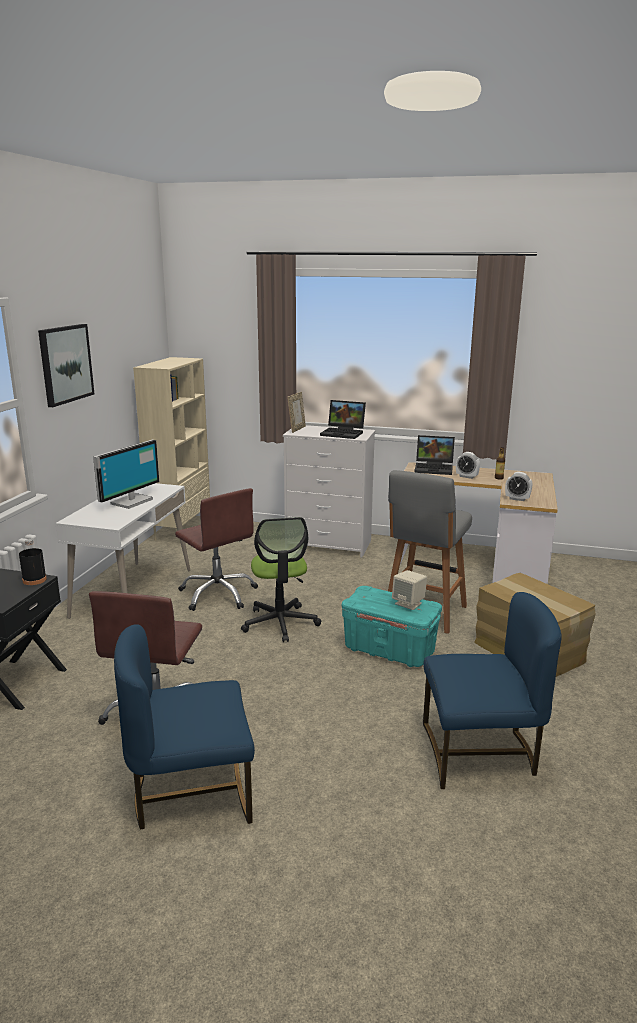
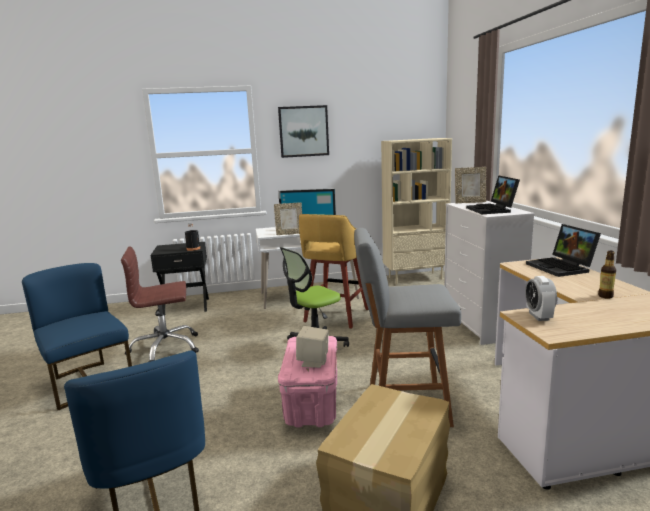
camera: 65 degrees right, 5 degrees down
(135, 513) = (289, 234): none -> picture frame
(218, 594) = (335, 316): brown office chair -> yellow stool
(390, 650) = (312, 404): turquoise storage box -> pink storage box
(466, 476) = (568, 283): alarm clock -> none

